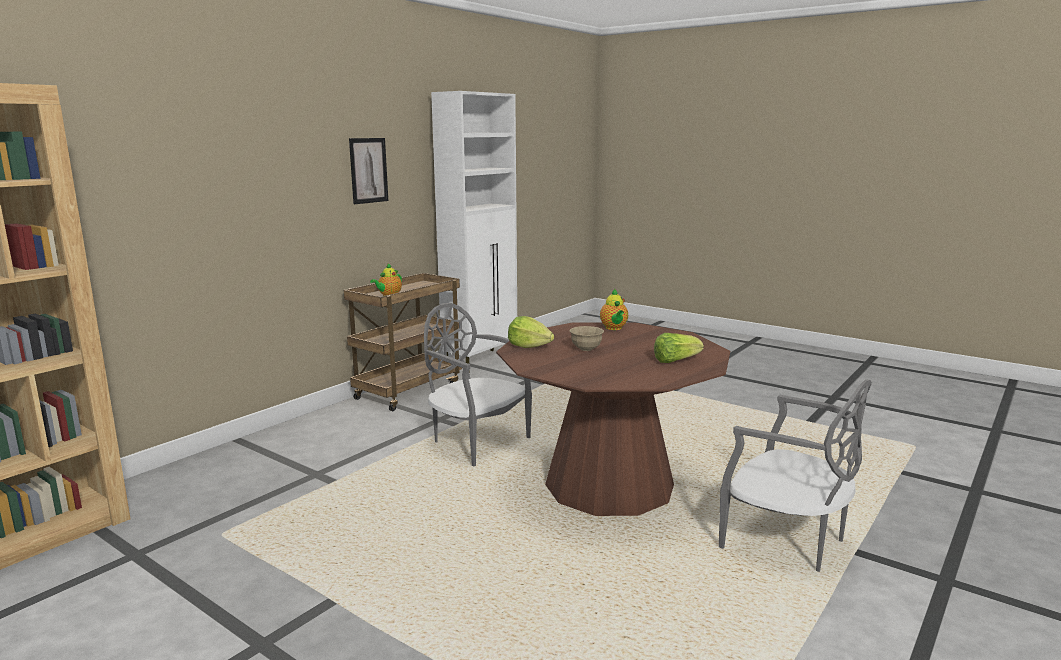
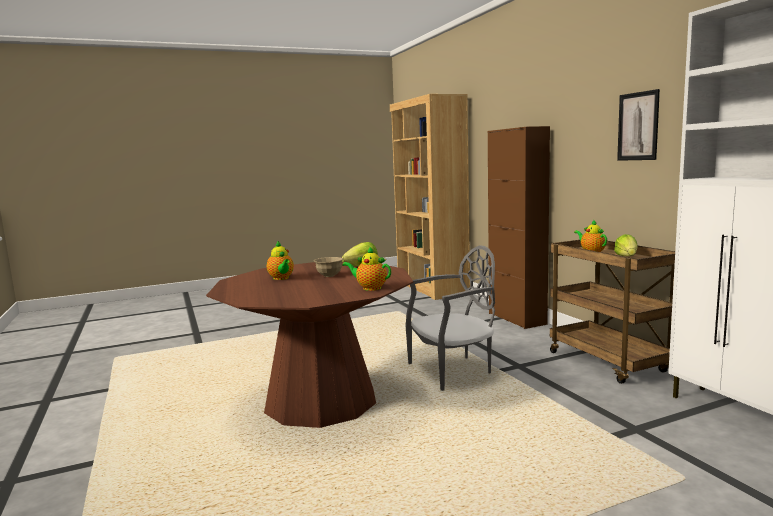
camera: 120 degrees right, 5 degrees down
(264, 439) = (517, 318): none -> brown cabinet
(623, 363) = (281, 278): none -> teapot
(675, 361) = (256, 288): lettuce -> lettuce (627, 257)
(786, 542) = (153, 439): grey chair -> none

